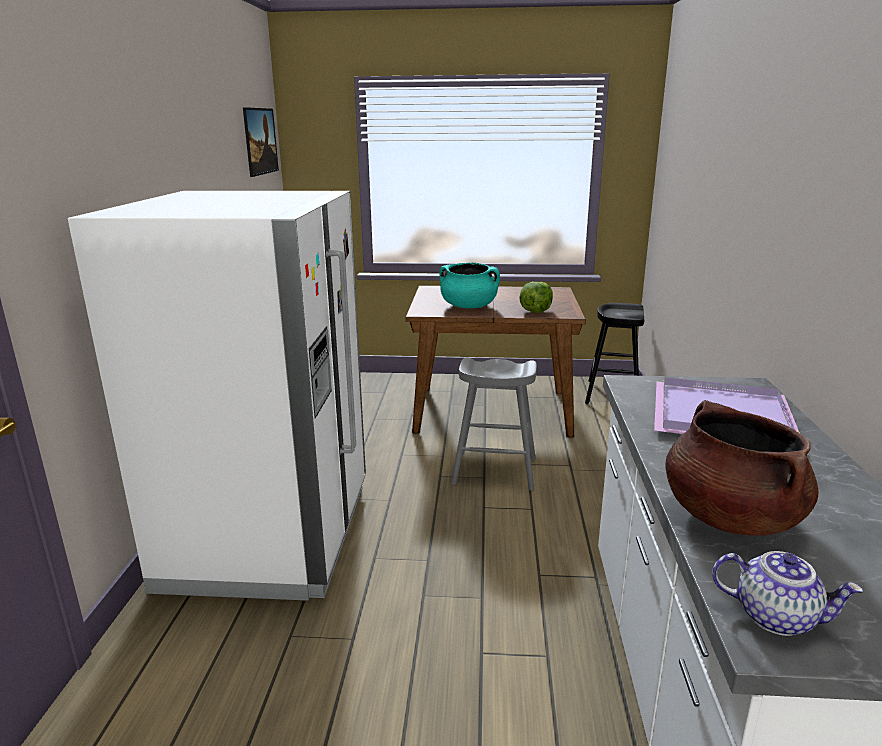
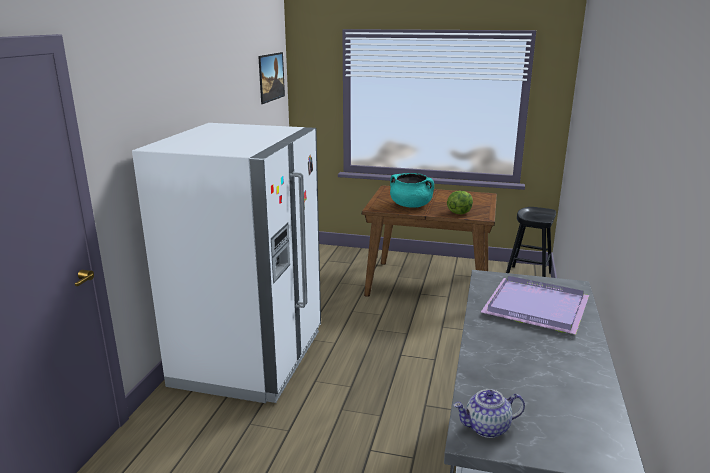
camera: 10 degrees right, 0 degrees up
(495, 471) = (416, 329): grey stool -> none
(729, 516) = (497, 371): brown cooking pot -> none
(776, 616) = (487, 428): teapot -> teapot turned 135 degrees clockwise

